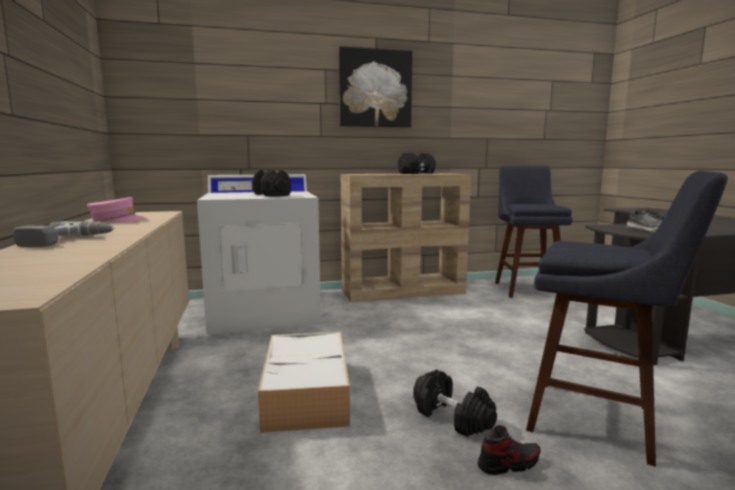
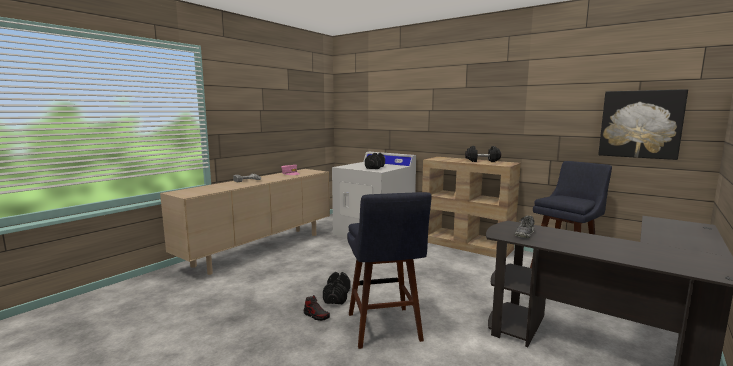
camera: 50 degrees right, 0 degrees up
(307, 394) = (315, 267): storage box -> none
(375, 89) = (464, 99): picture -> picture (640, 124)

